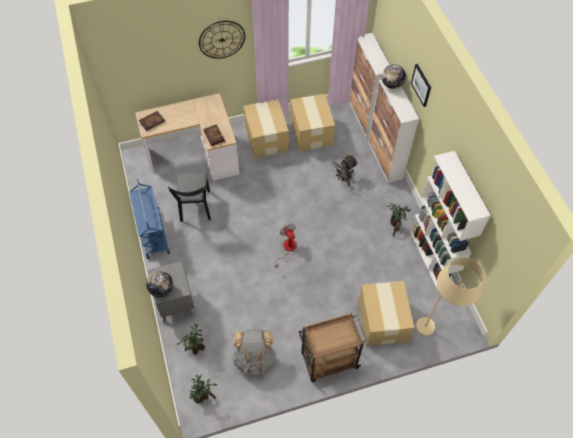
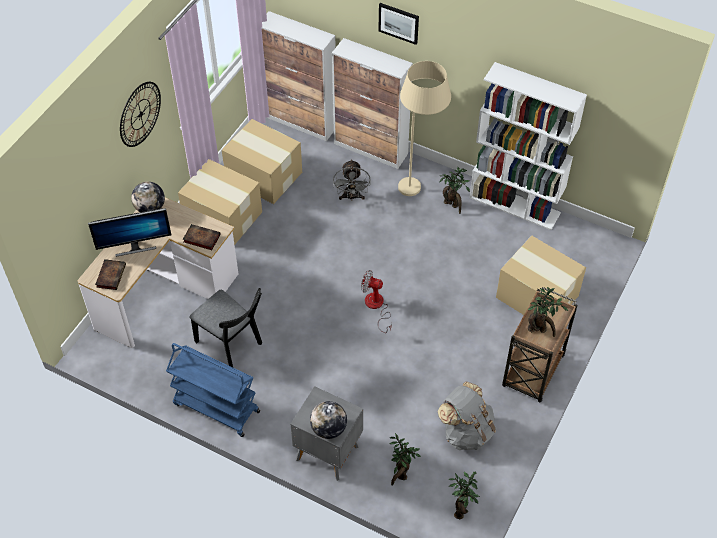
camera: 45 degrees left, 5 degrees down
(179, 115) = (135, 247): none -> monitor
(325, 338) = (539, 330): none -> potted plant
(391, 85) = (350, 49): globe -> globe (150, 208)
(436, 328) = (588, 264): beige floor lamp -> beige floor lamp (419, 182)

